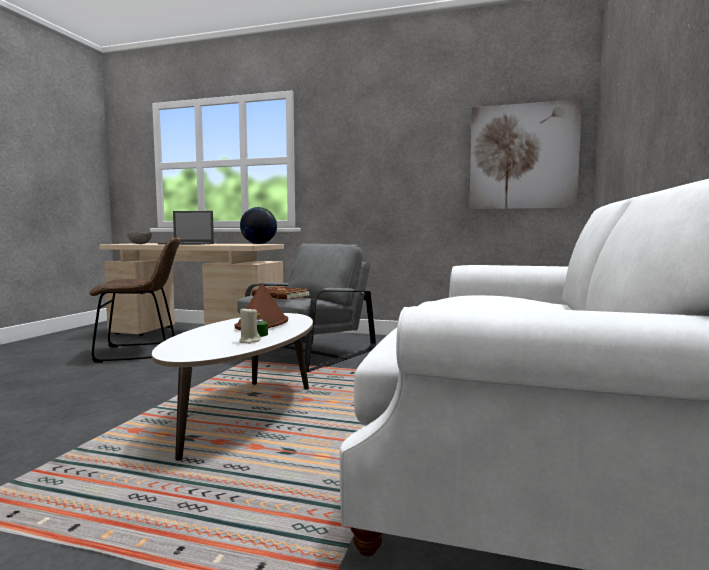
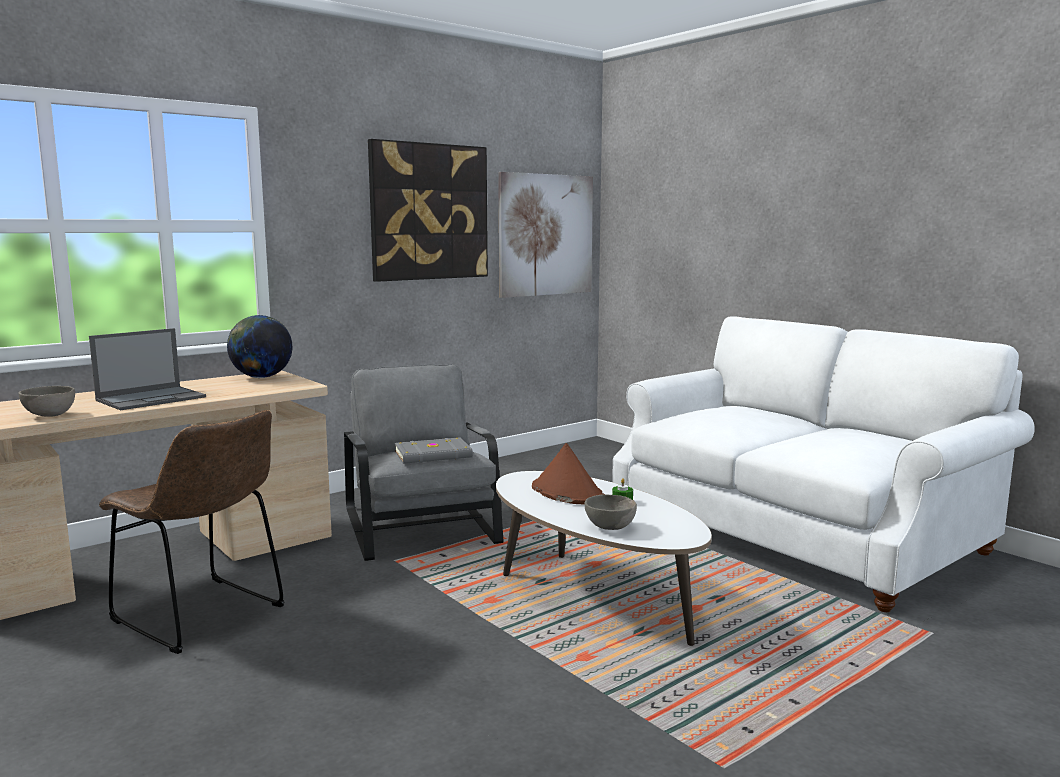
camera: 55 degrees left, 5 degrees up
(142, 352) = (204, 616): brown chair -> brown chair turned 105 degrees clockwise
(189, 340) = (610, 528): none -> grey bowl
(249, 341) = (649, 509): beige candle -> none
(280, 296) = (434, 455): brown book -> grey book
(406, 144) = (429, 212): none -> picture

